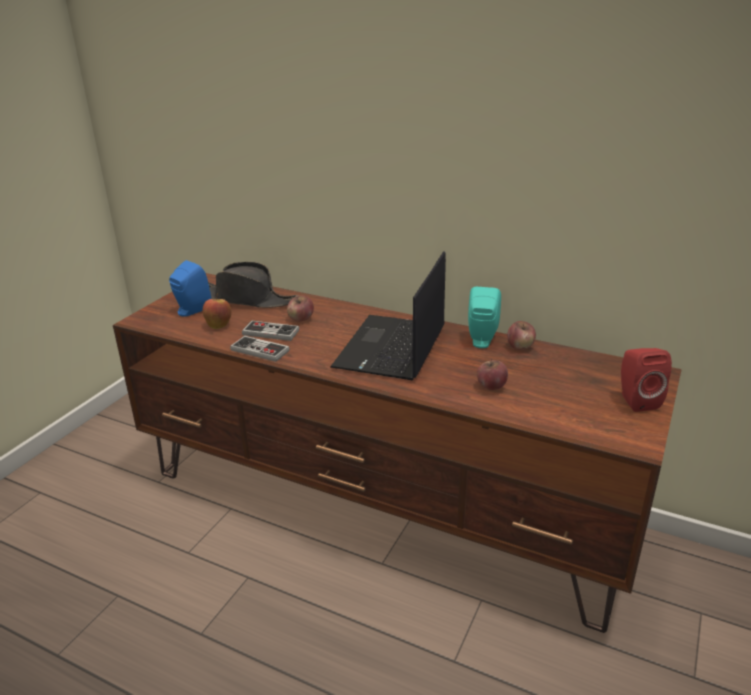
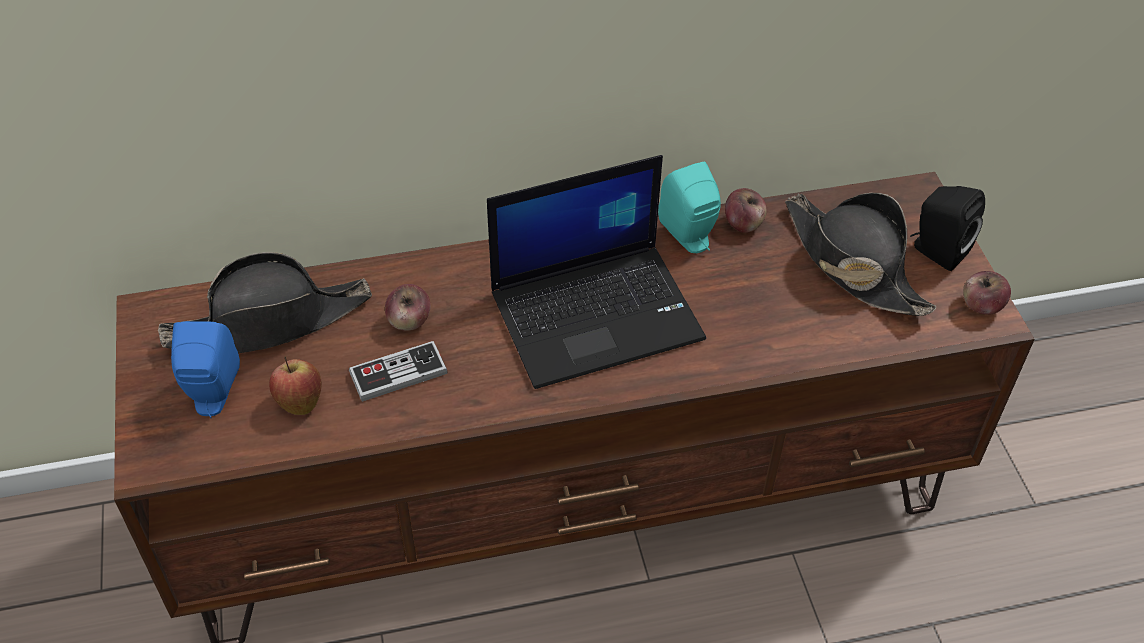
camera: 40 degrees left, 20 degrees up
(260, 350) = (426, 417): game controller -> none
(391, 348) = (598, 313): laptop -> laptop turned 90 degrees counterclockwise
(491, 386) = (778, 314): apple -> apple (981, 306)
(568, 384) = (852, 263): none -> black hat
(636, 400) = (936, 251): red speaker -> black speaker

